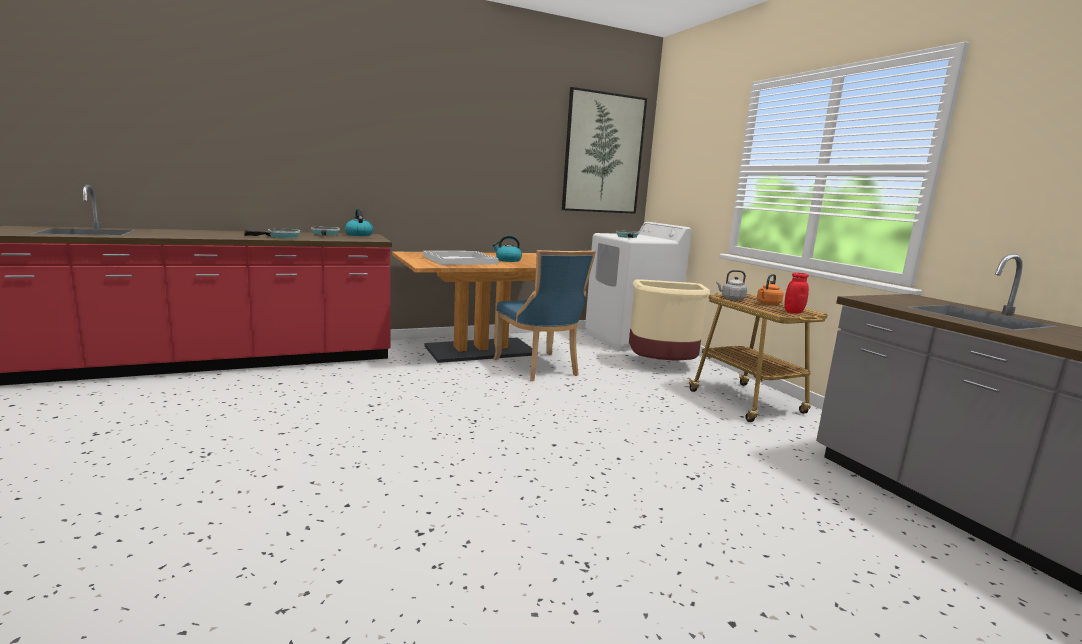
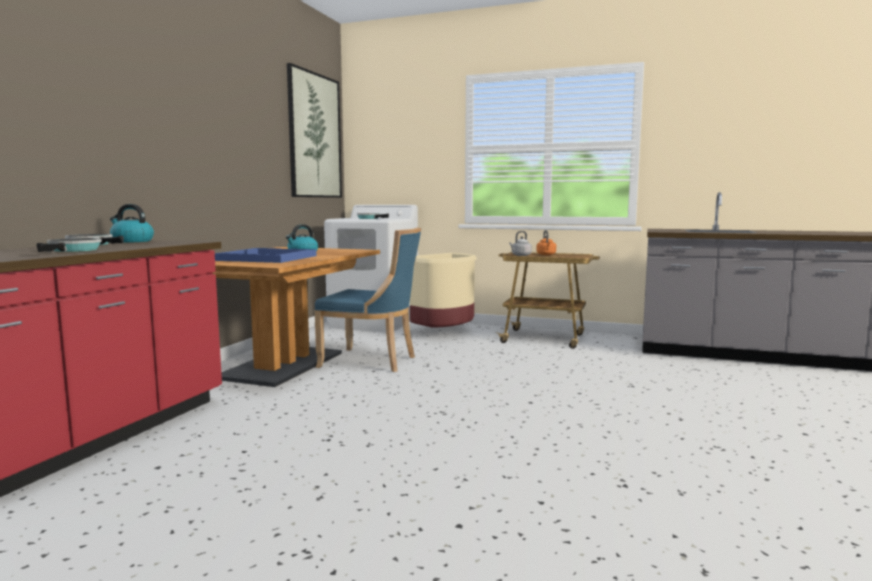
camera: 45 degrees left, 5 degrees down
(459, 260) = (266, 258): white tray -> blue tray
(793, 312) = (576, 256): red jar -> none

